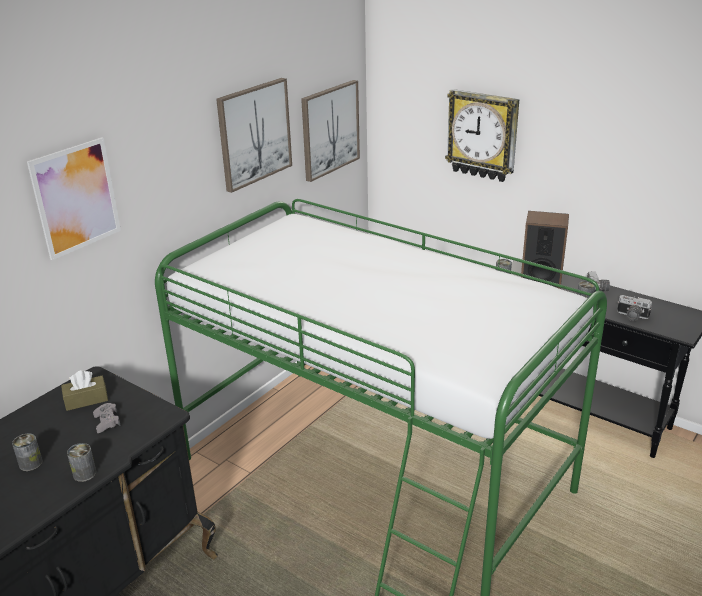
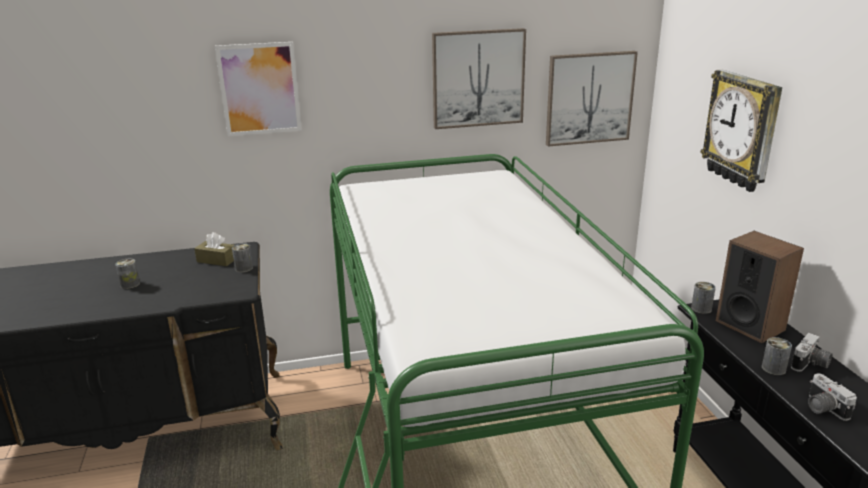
camera: 40 degrees right, 5 degrees down
(84, 473) = (142, 305): can -> can (244, 268)
(107, 421) = (205, 279): grey game controller -> none

